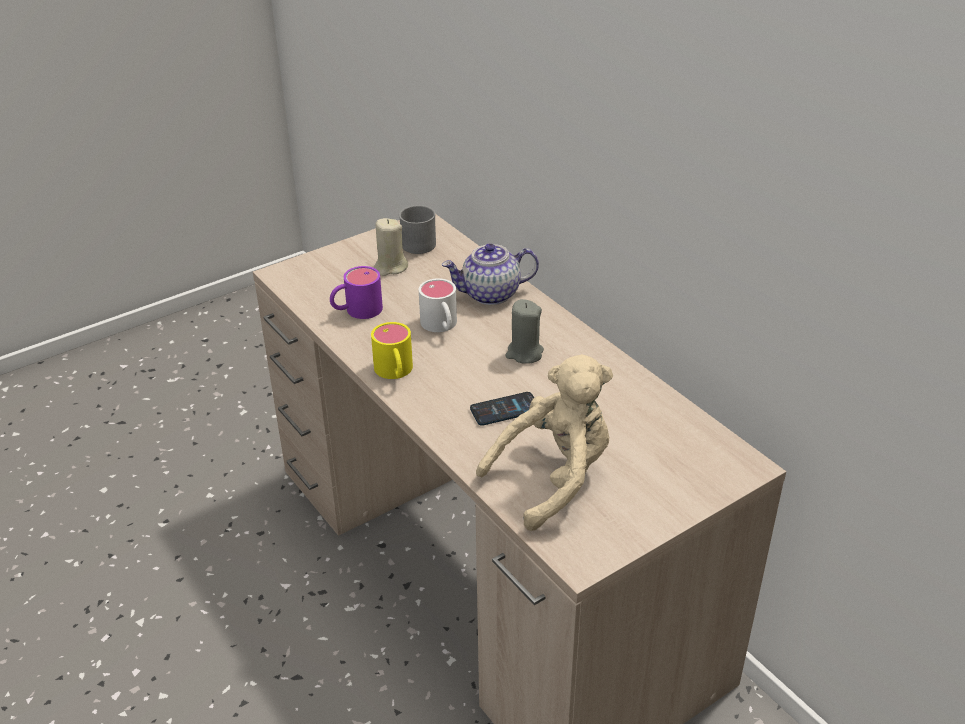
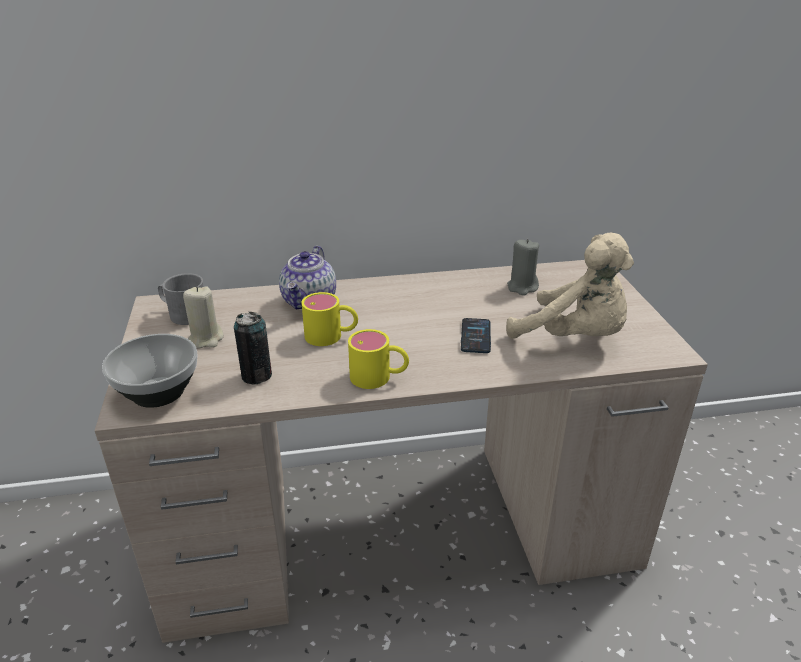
camera: 65 degrees left, 5 degrees down
(307, 276) = (157, 392): none -> bowl
(356, 311) = (256, 376): purple mug -> can
(441, 326) = (331, 336): white mug -> yellow mug
(524, 353) = (408, 309): grey candle -> grey candle (522, 287)
(554, 478) = (574, 337): beige plush toy -> beige plush toy turned 135 degrees clockwise

